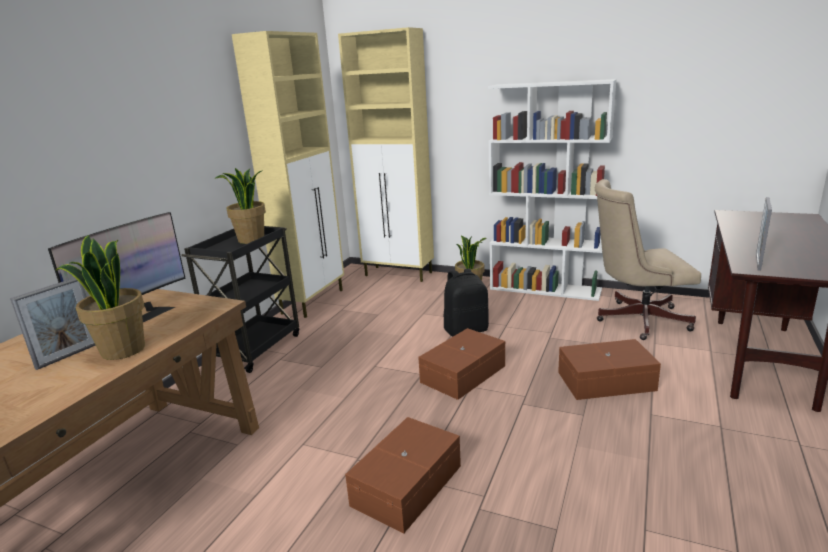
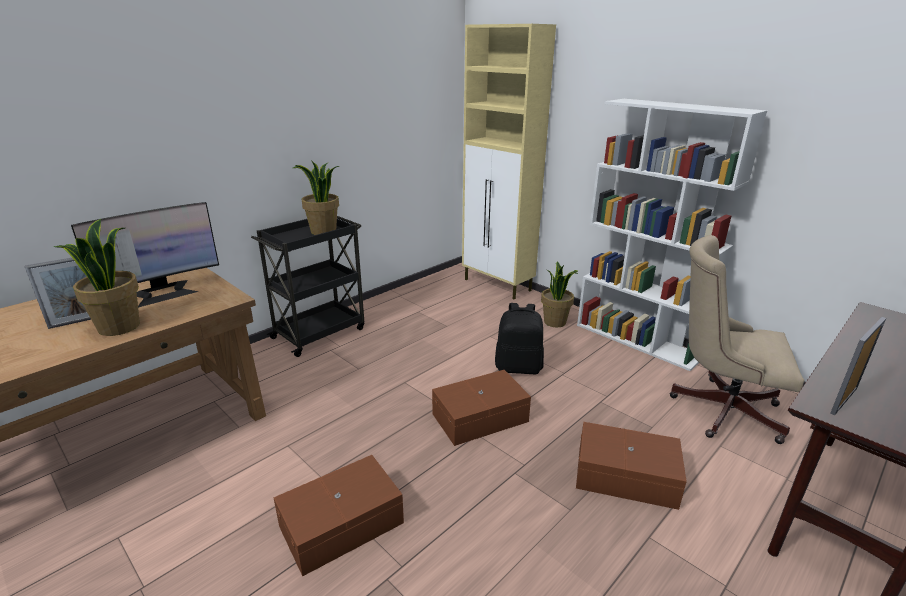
camera: 20 degrees right, 5 degrees up
(313, 301) = (400, 296): beige cabinet -> none

